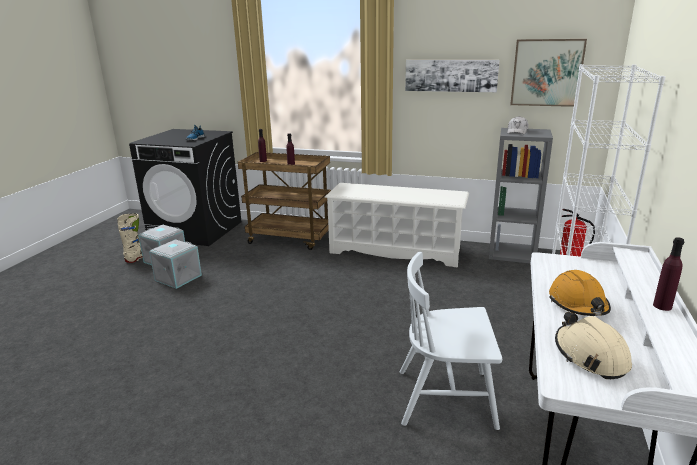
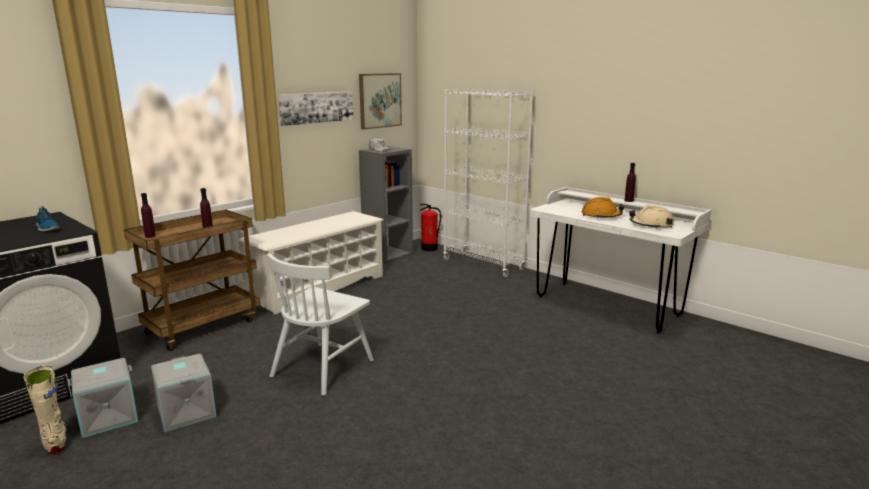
camera: 65 degrees left, 5 degrees down
(446, 398) = (541, 325): white chair -> white chair (322, 368)

